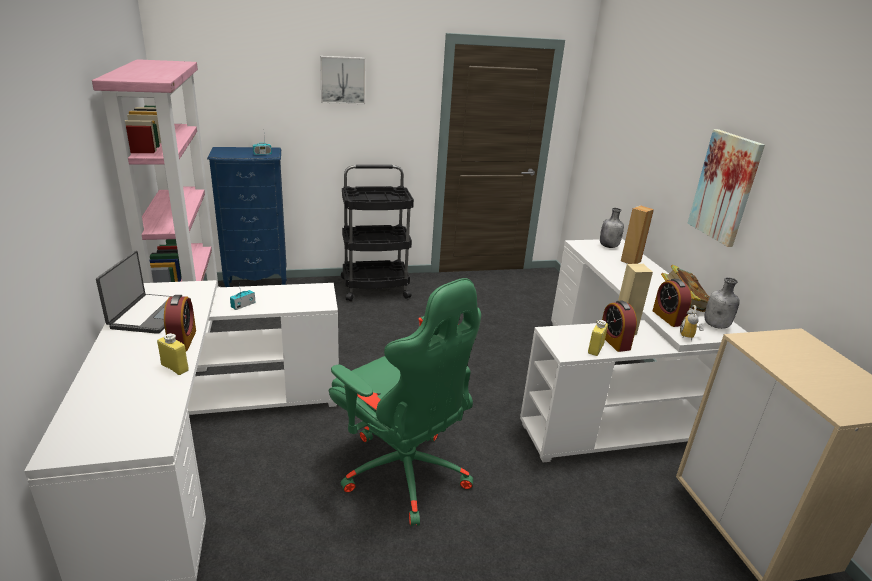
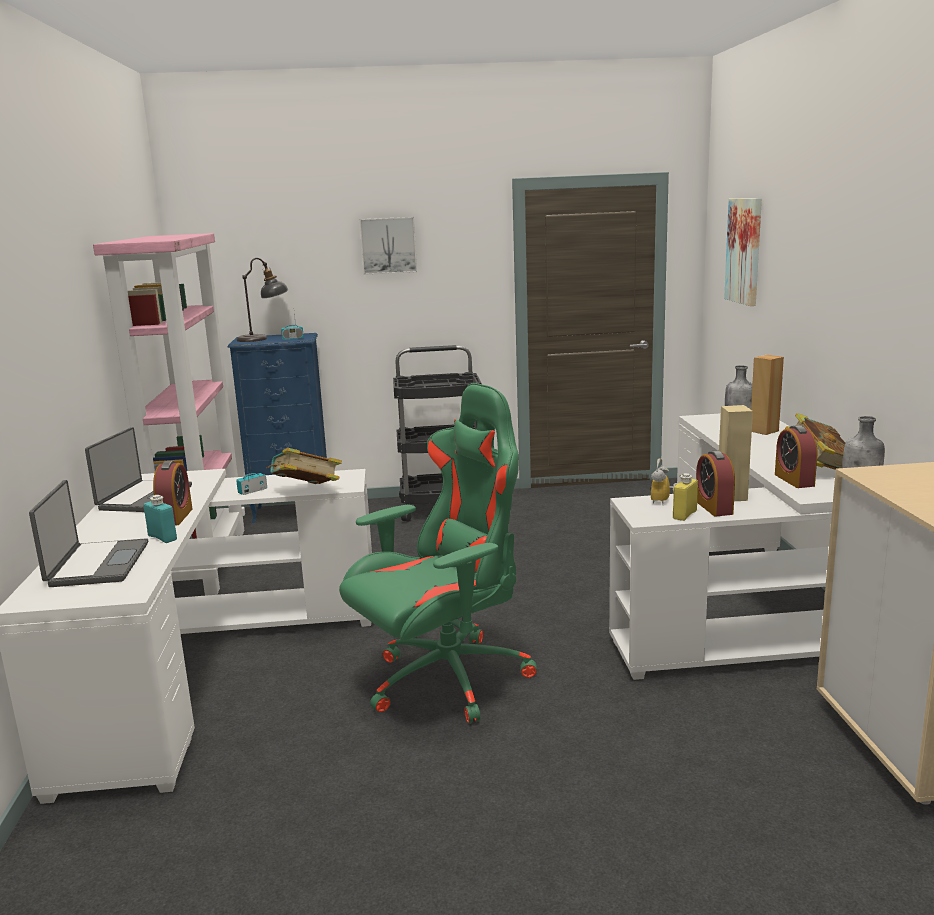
camera: 10 degrees right, 10 degrees down
(118, 402) = (96, 565): none -> laptop
(175, 368) = (162, 538): yellow bottle -> turquoise bottle
(237, 150) = (264, 337): none -> grey table lamp
(289, 308) = (306, 491): none -> book
(398, 467) = (439, 684): green office chair -> green office chair turned 90 degrees counterclockwise
(689, 337) = (817, 496): alarm clock -> alarm clock (664, 502)
(725, 187) = (858, 308): picture -> picture (744, 251)

